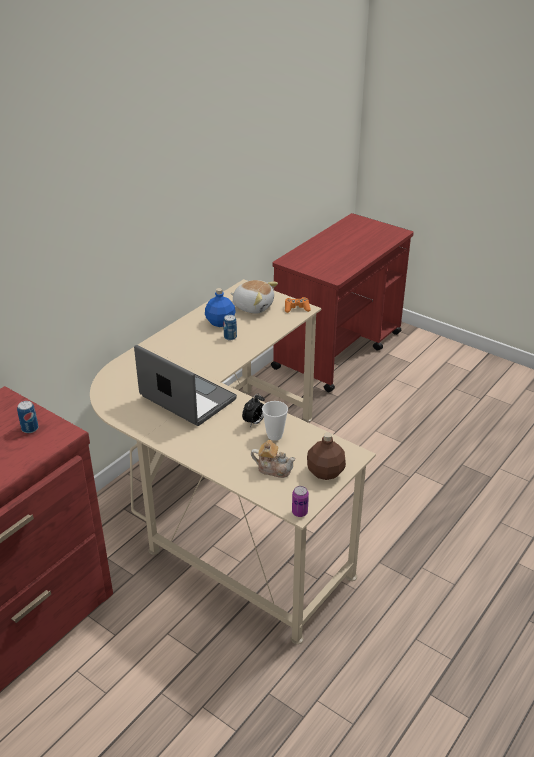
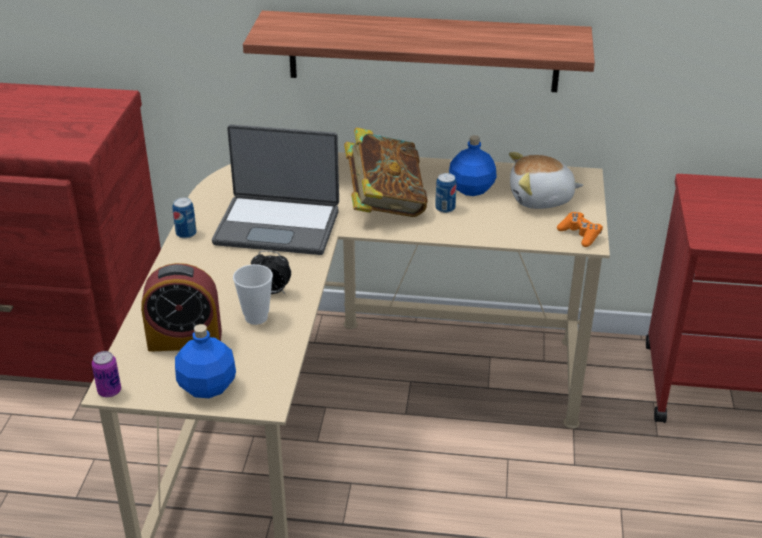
camera: 60 degrees right, 0 degrees up
(30, 428) = (71, 130): can -> can (186, 233)
(156, 257) = (423, 51): none -> shelf
(186, 399) = (278, 225): laptop -> laptop turned 90 degrees clockwise
(204, 355) = (384, 204): none -> book
(253, 306) = (541, 199): plush toy -> plush toy turned 90 degrees clockwise
(273, 469) = (185, 340): teapot -> alarm clock
(326, 472) = (208, 387): brown bottle -> blue bottle

